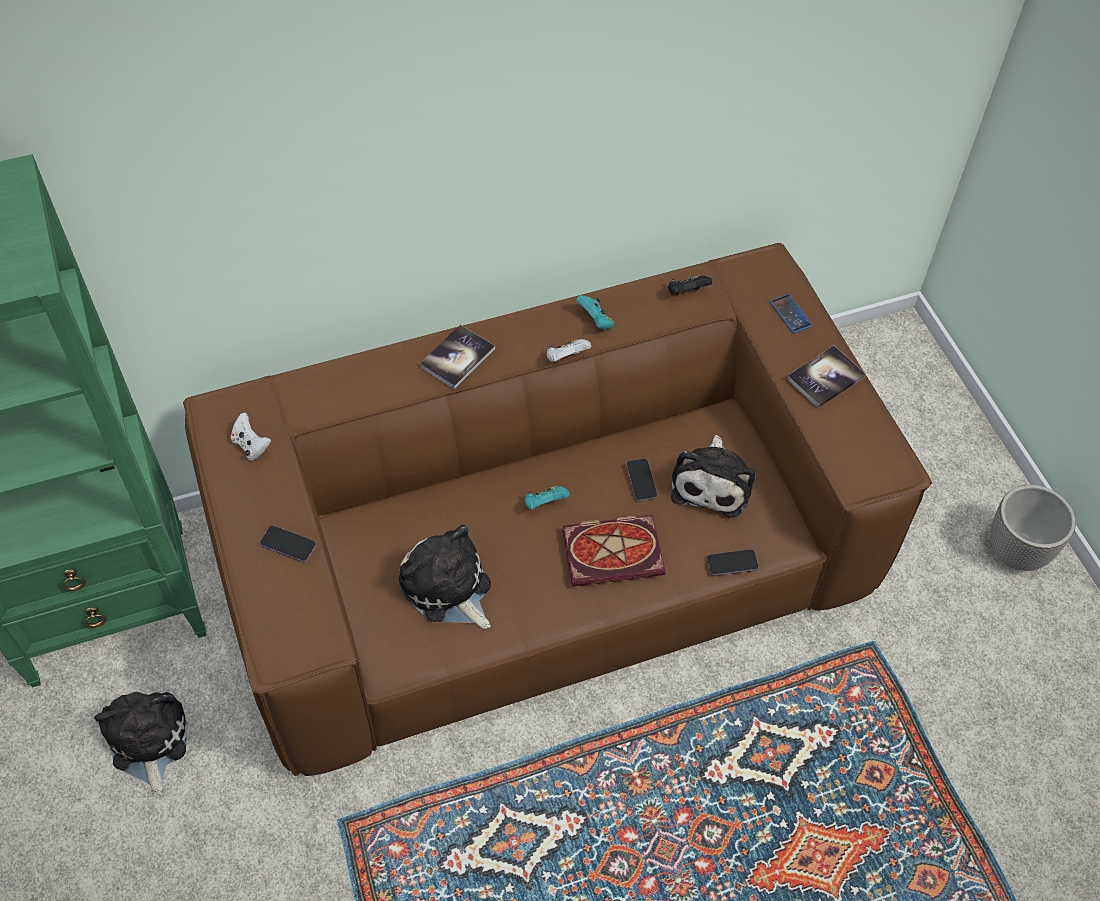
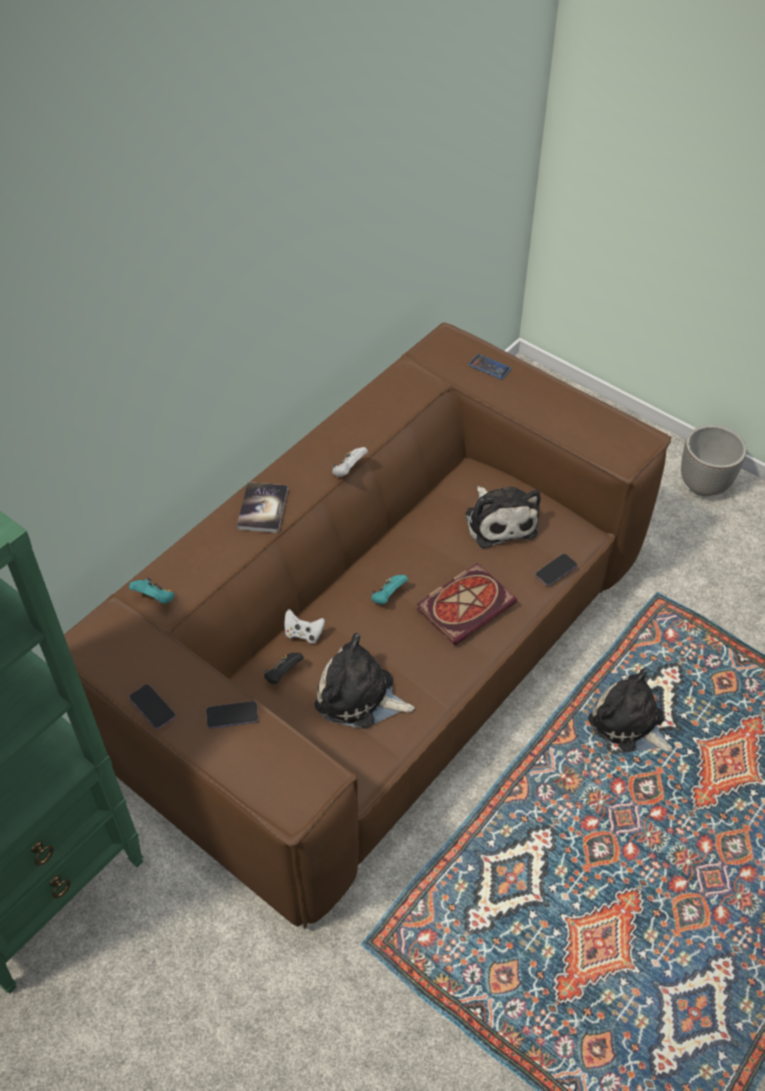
camera: 30 degrees left, 5 degrees down
(148, 741) = (152, 977): plush toy -> plush toy (629, 724)
(251, 445) = (139, 655): white game controller -> white game controller (303, 633)
(595, 321) = (350, 434): turquoise game controller -> turquoise game controller (155, 598)
(641, 480) = (447, 544): phone -> phone (152, 707)
(686, 292) = (403, 385): black game controller -> black game controller (283, 674)
(825, 378) = (547, 399): book -> none

